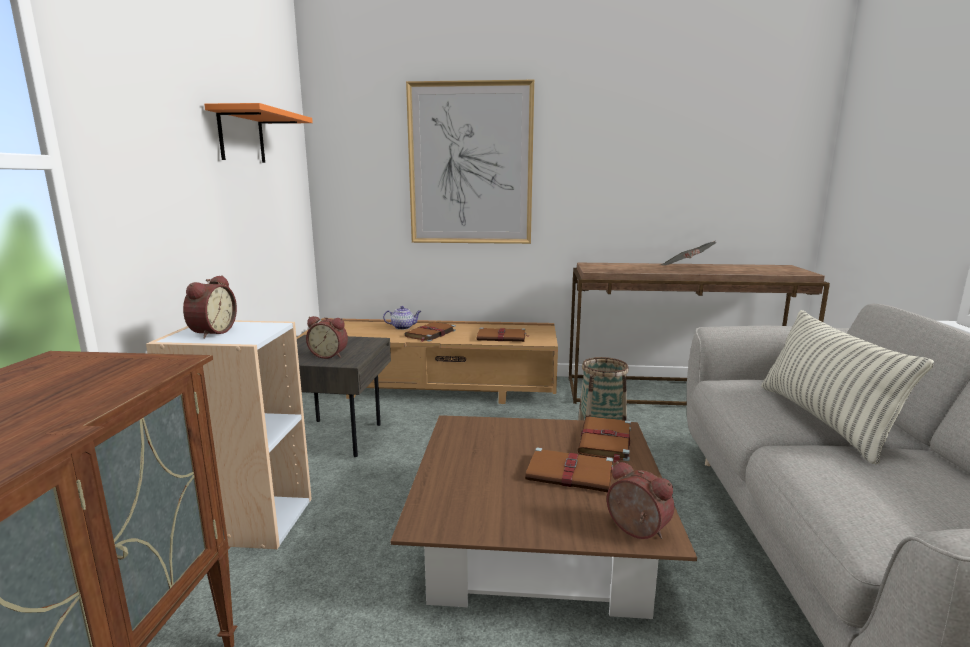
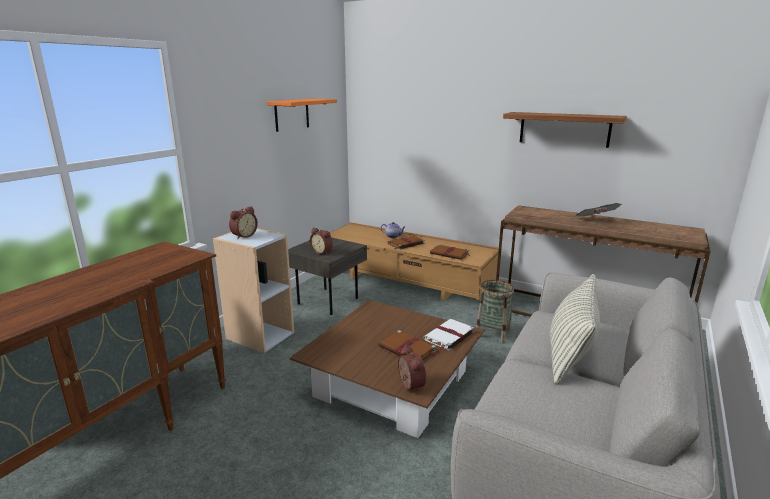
camera: 25 degrees right, 5 degrees up
(470, 164) = (447, 126): picture -> none
(605, 441) = (448, 336): brown book -> white book
(627, 160) = (564, 129): none -> shelf

